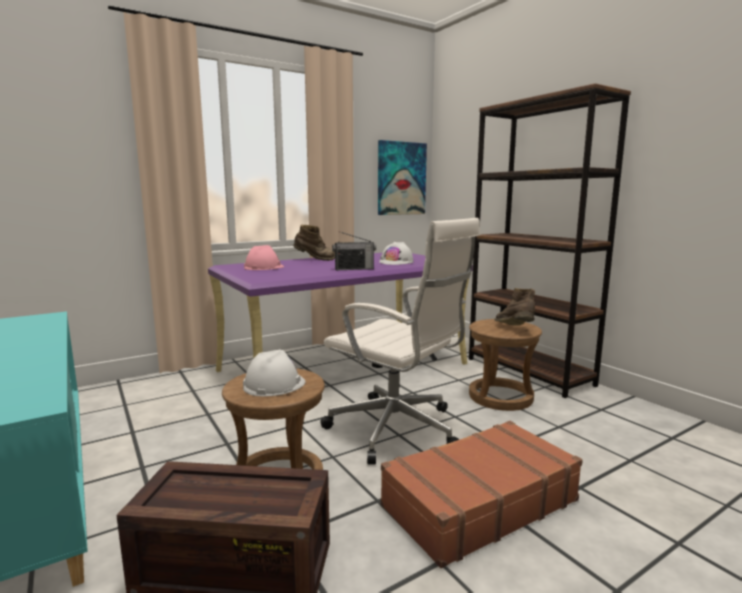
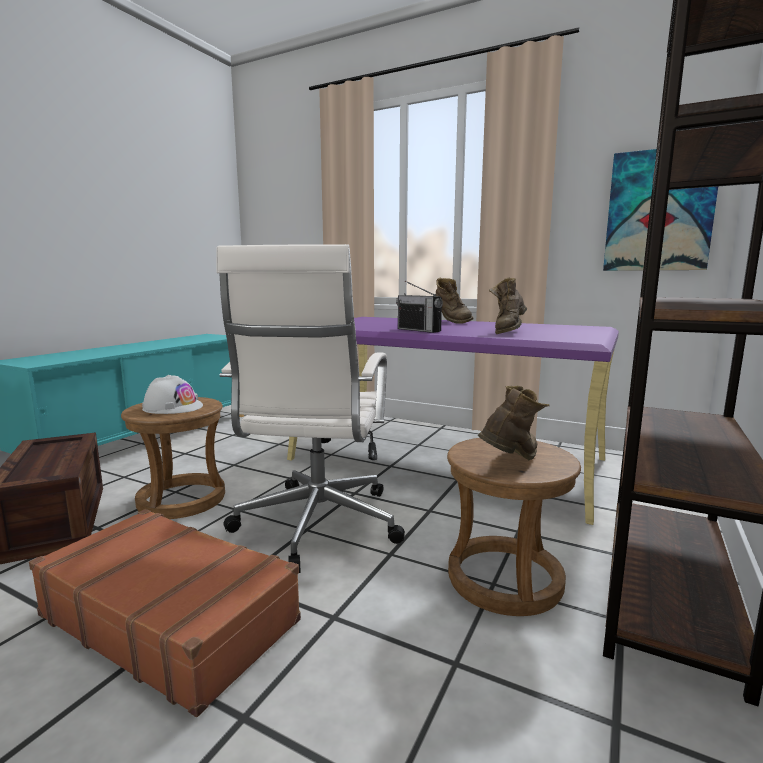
camera: 60 degrees right, 0 degrees up
(264, 267) = (373, 321): pink hard hat -> none
(396, 262) = (508, 332): white hard hat -> brown boot

